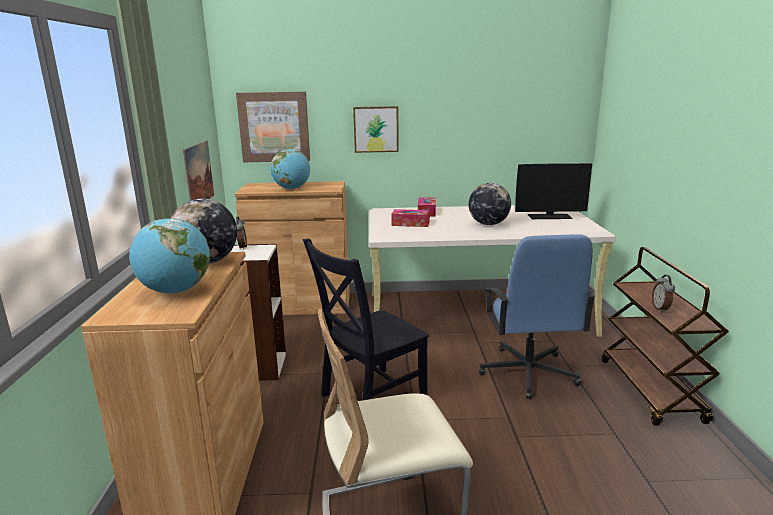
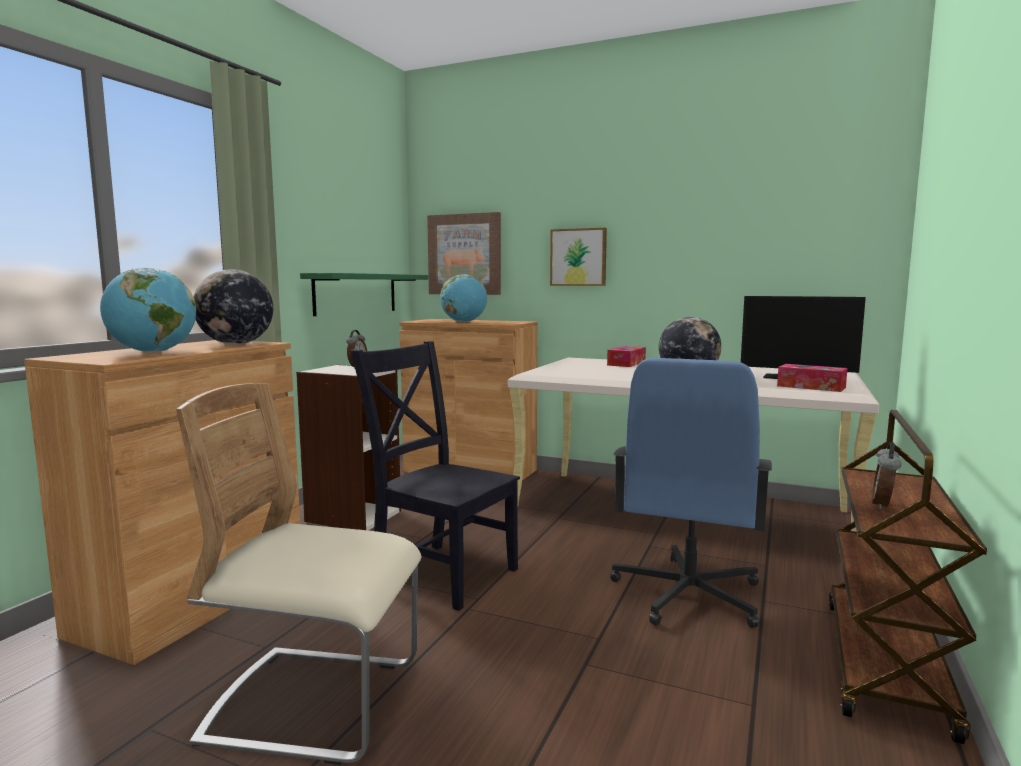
camera: 25 degrees right, 10 degrees down
(198, 174) = (356, 293): picture -> green shelf
(369, 398) = (441, 572): black chair -> black chair turned 45 degrees clockwise
(410, 224) = (584, 369): tissue box -> tissue box (811, 387)

